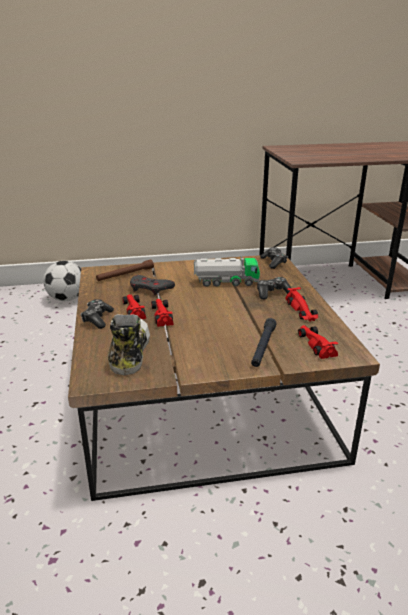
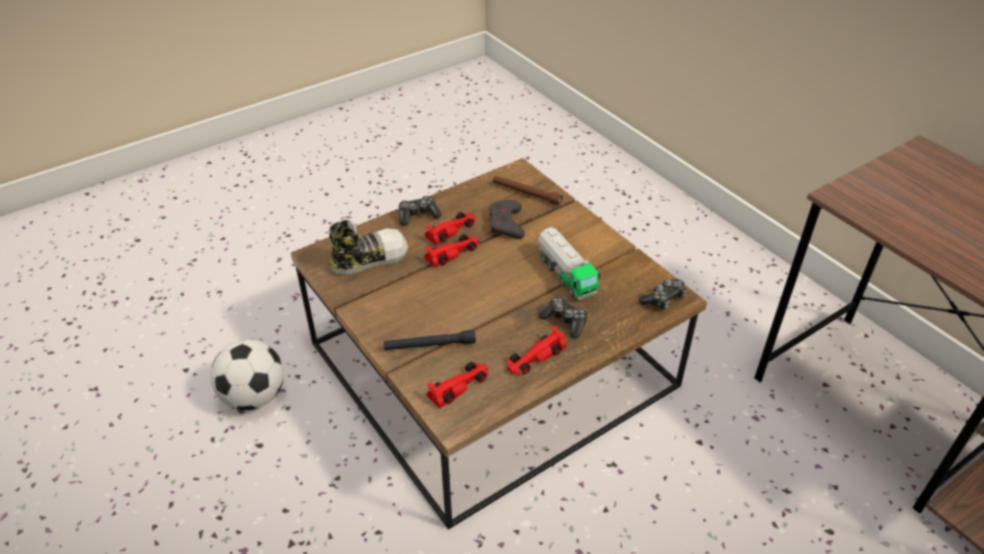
camera: 65 degrees right, 15 degrees up
(67, 299) = (599, 180): football -> football (254, 397)

